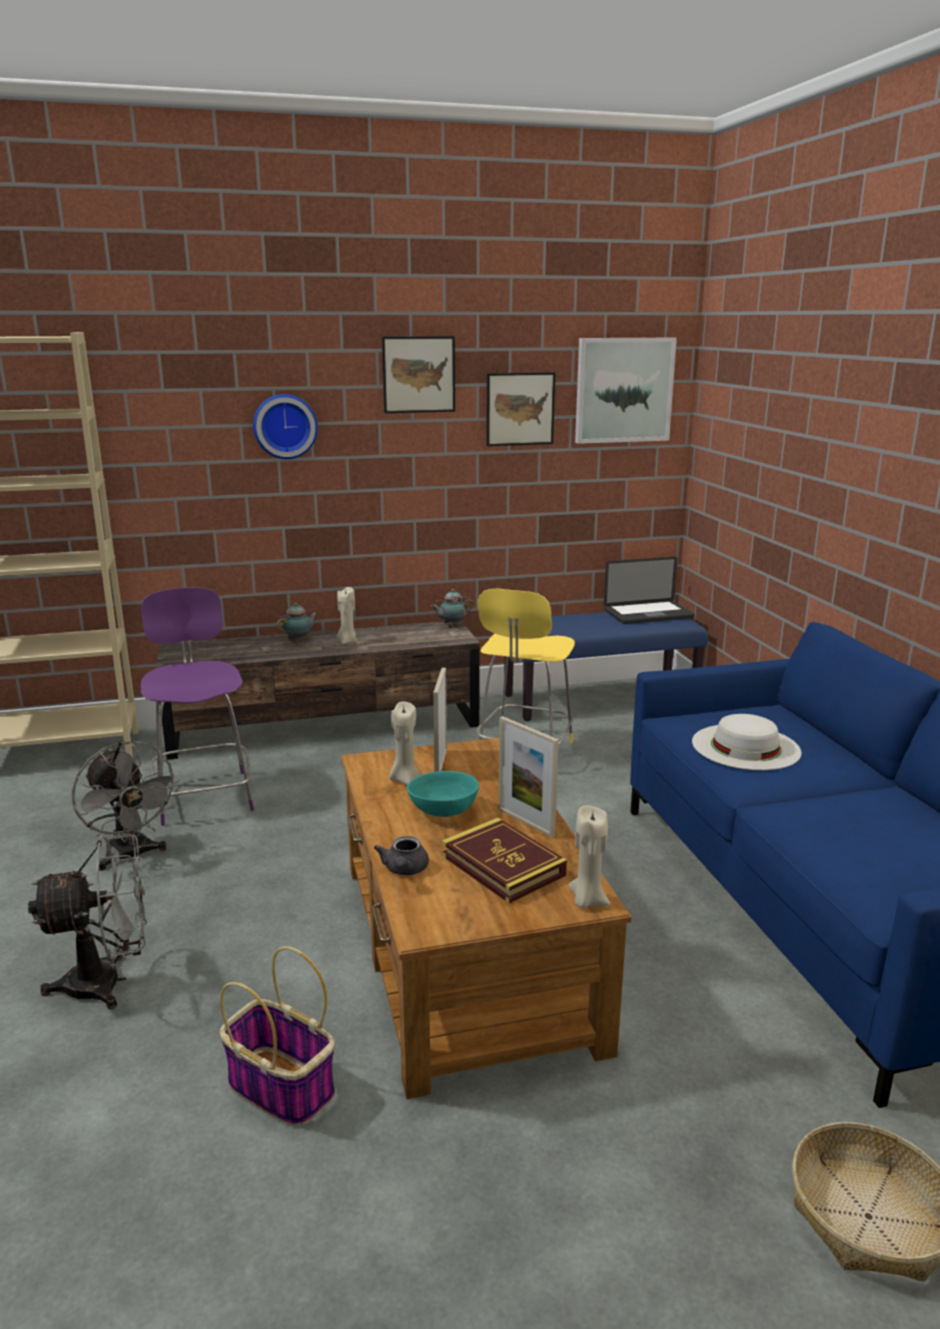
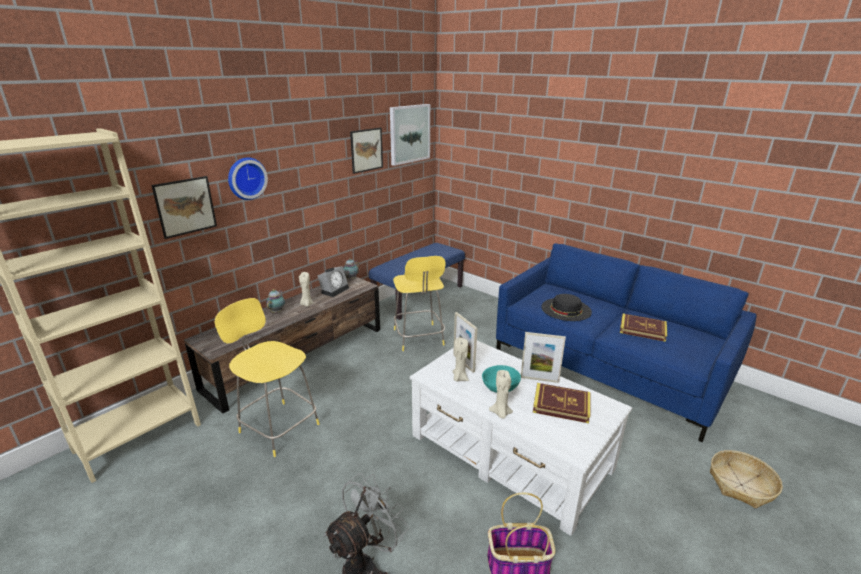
camera: 35 degrees left, 5 degrees up
(131, 856) = (280, 485): grey fan -> none
(204, 795) = (277, 427): purple stool -> yellow stool
(404, 870) = (529, 427): grey teapot -> none
(409, 634) = (334, 290): none -> alarm clock
(418, 374) = (317, 136): picture -> picture (185, 206)
(462, 951) = (510, 452): brown coffee table -> white coffee table
(587, 900) = (611, 407): beige candle -> beige candle (500, 413)
(648, 614) = (434, 249): laptop -> none
(745, 746) = (566, 309): white hat -> black hat
(861, 820) = (642, 330): none -> book

